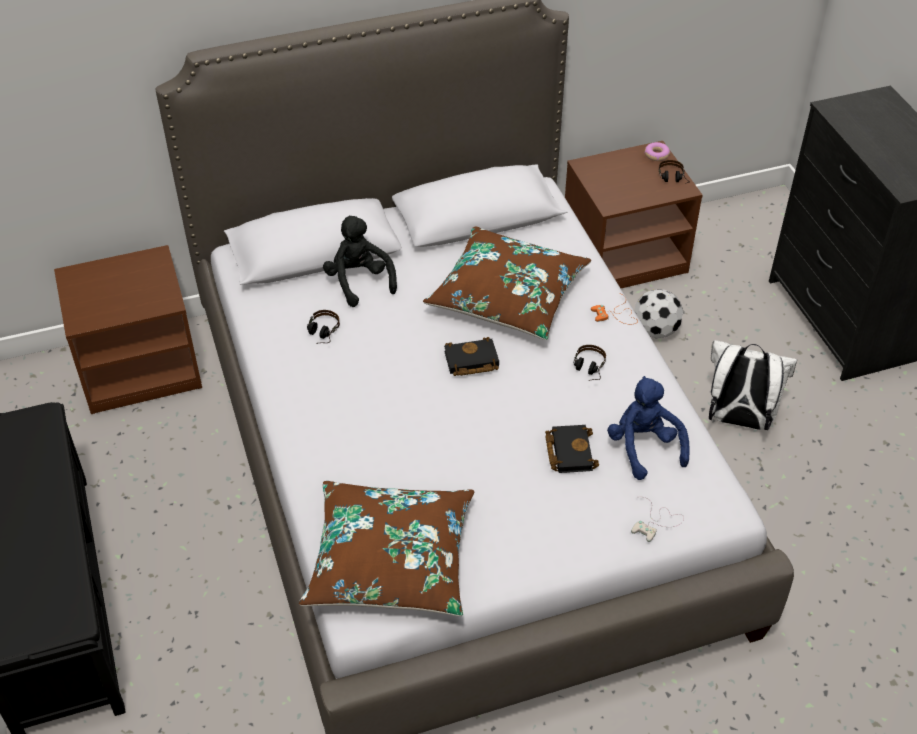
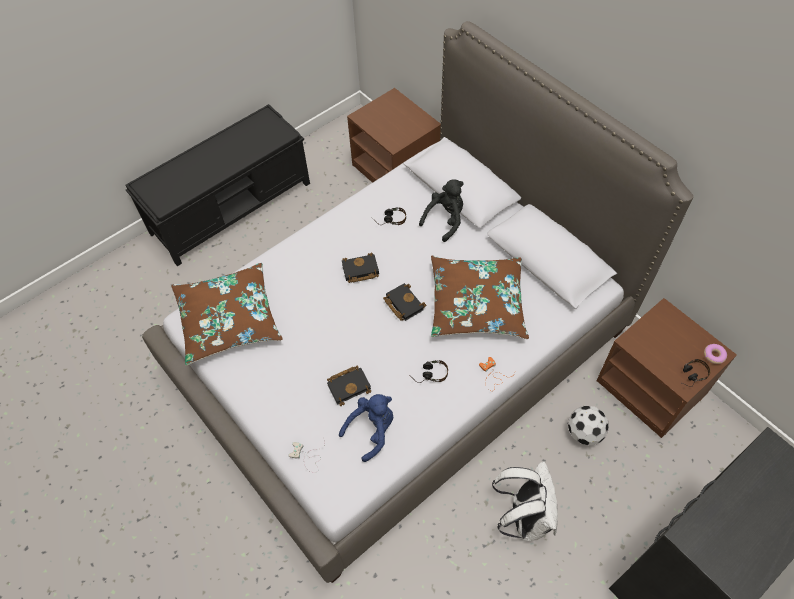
camera: 70 degrees right, 10 degrees up
(391, 389) = (359, 271): none -> black book

